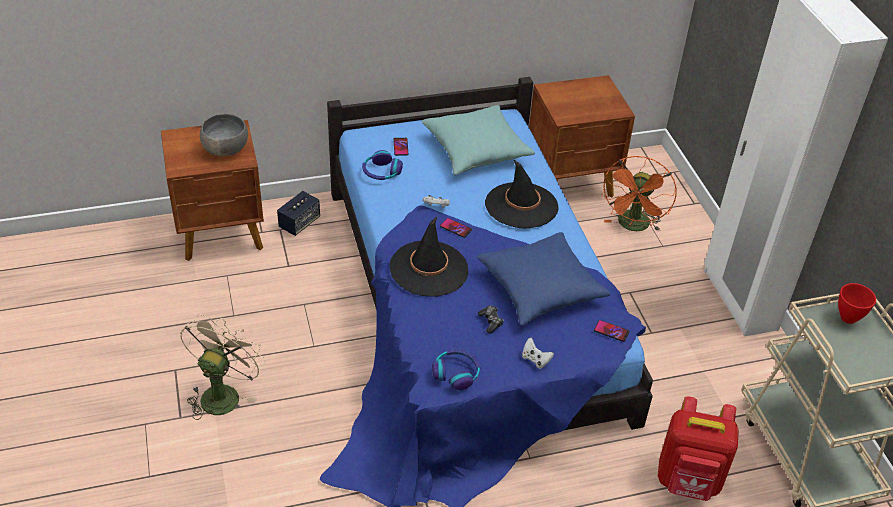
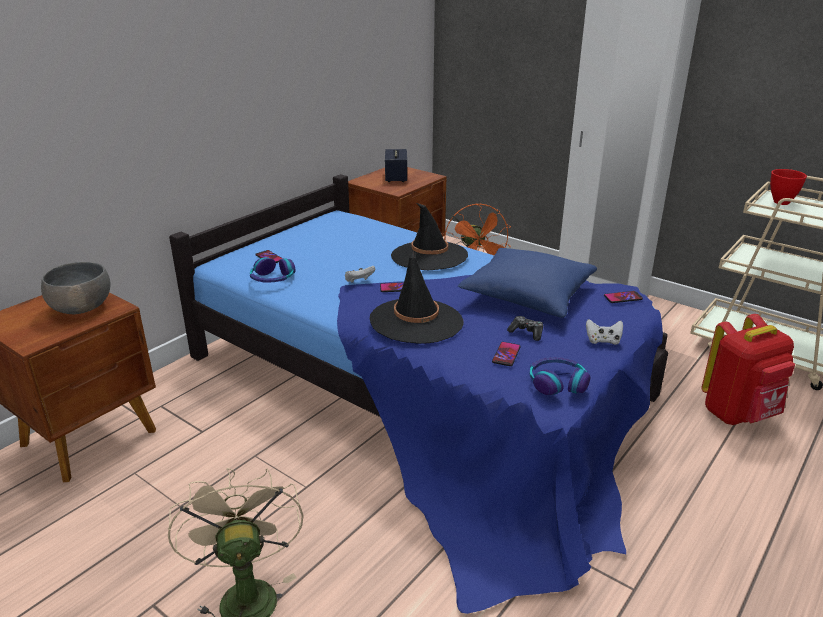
camera: 35 degrees left, 15 degrees down
(299, 223) = (178, 392): speaker -> speaker (396, 177)
(452, 332) = (506, 354): none -> phone
(476, 150) = (341, 238): turquoise pillow -> none

